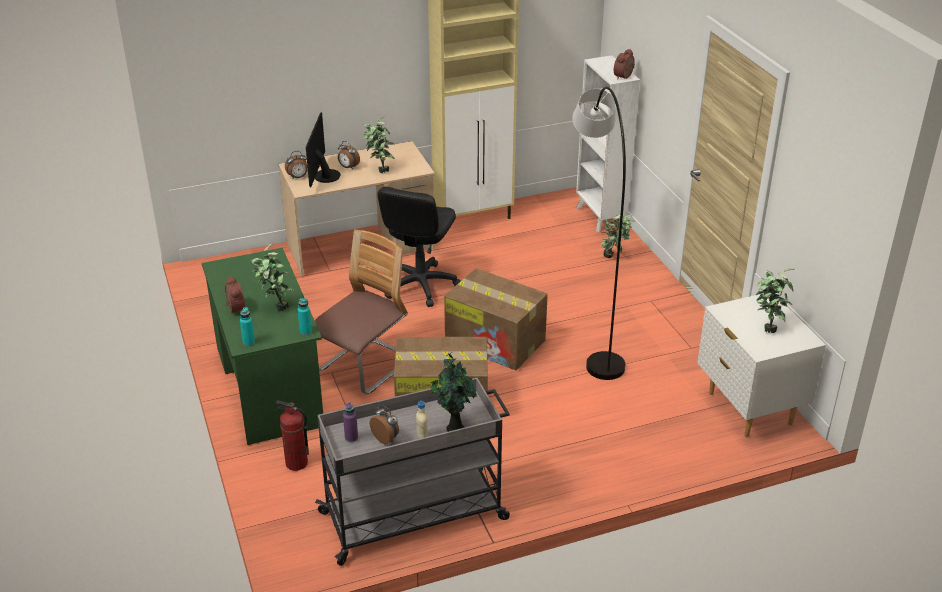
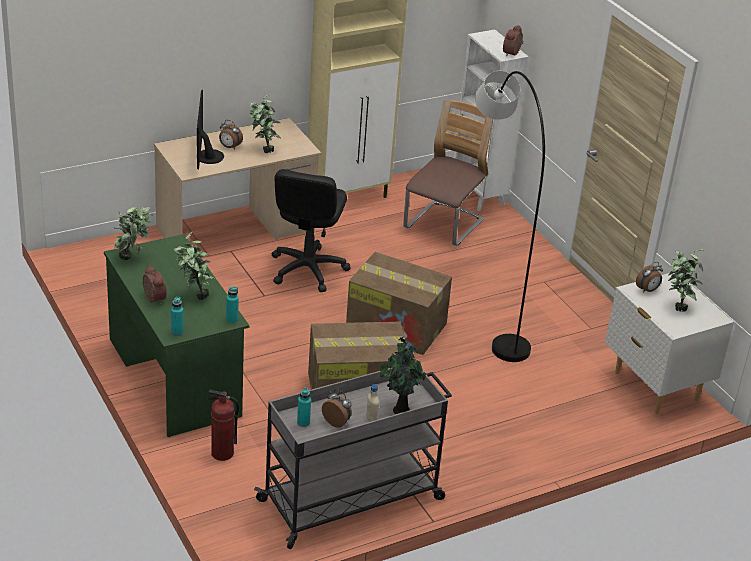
camera: 10 degrees left, 0 degrees up
(298, 177) = (179, 158): alarm clock -> alarm clock (647, 290)
(351, 438) = (303, 423): purple bottle -> turquoise bottle
(364, 367) = (268, 355): chair -> chair (443, 225)
(614, 256) = (500, 237): potted plant -> potted plant (133, 258)

